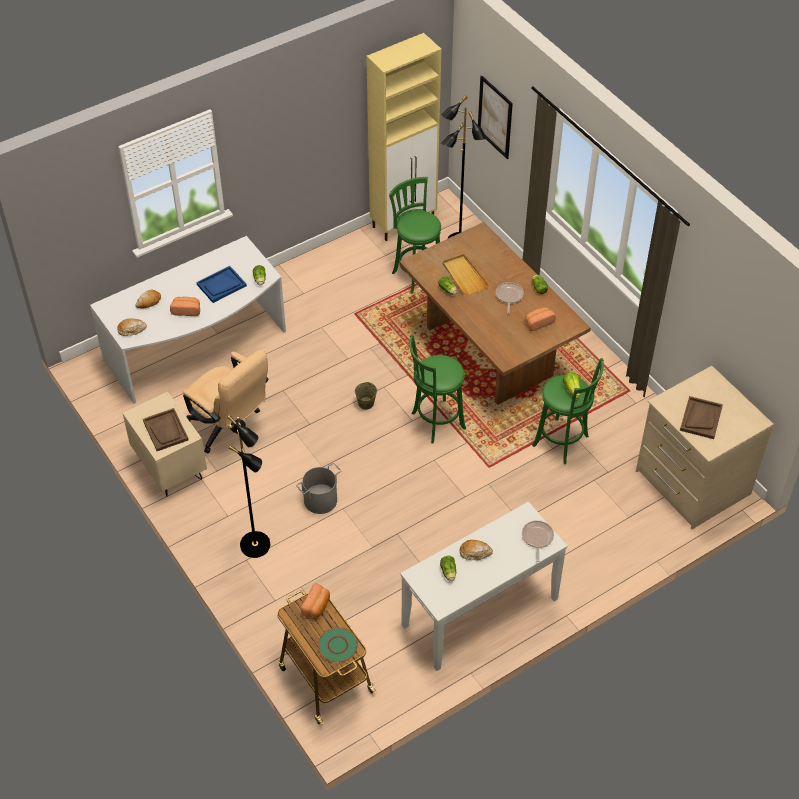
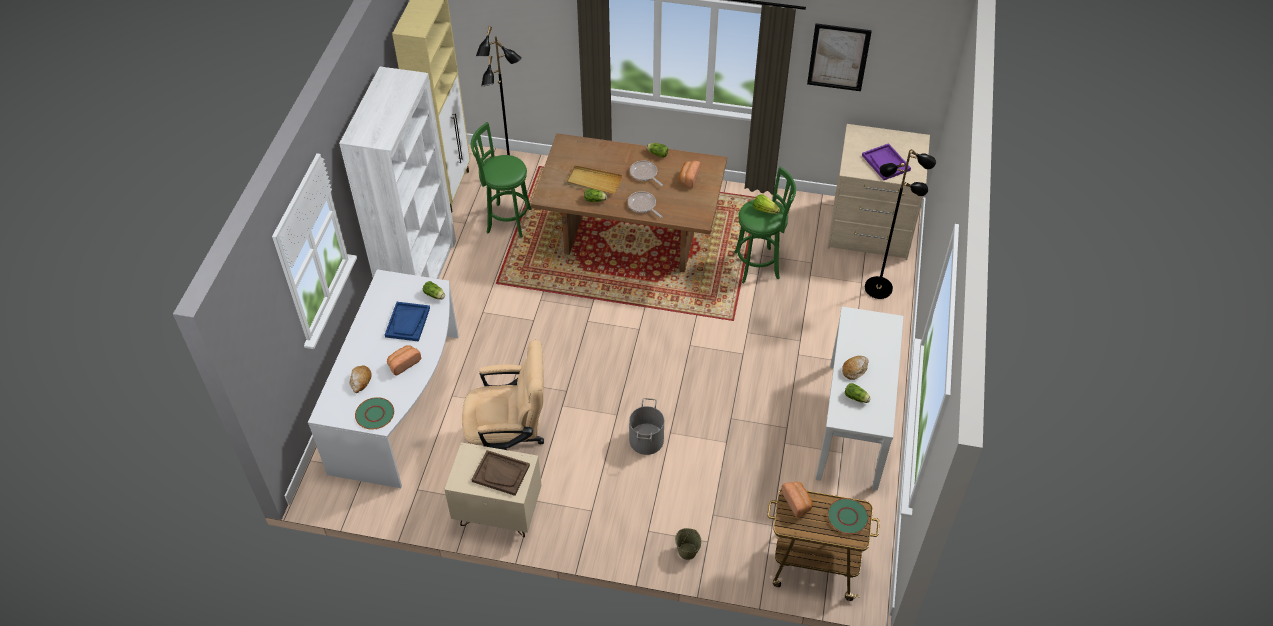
camera: 45 degrees left, 0 degrees up
(131, 329) = (375, 414): bread -> green plate
(256, 545) = (641, 513): black floor lamp -> black floor lamp (878, 287)
(312, 270) = (419, 274): none -> white bookcase
(366, 403) = (589, 343): beige bucket -> beige bucket (687, 551)
(435, 422) = (657, 317): green stool -> none
(495, 117) = (507, 37): picture -> picture (838, 57)
(537, 538) = (879, 326): frying pan -> frying pan (643, 205)
(701, 418) = (885, 163): brown tray -> purple tray

